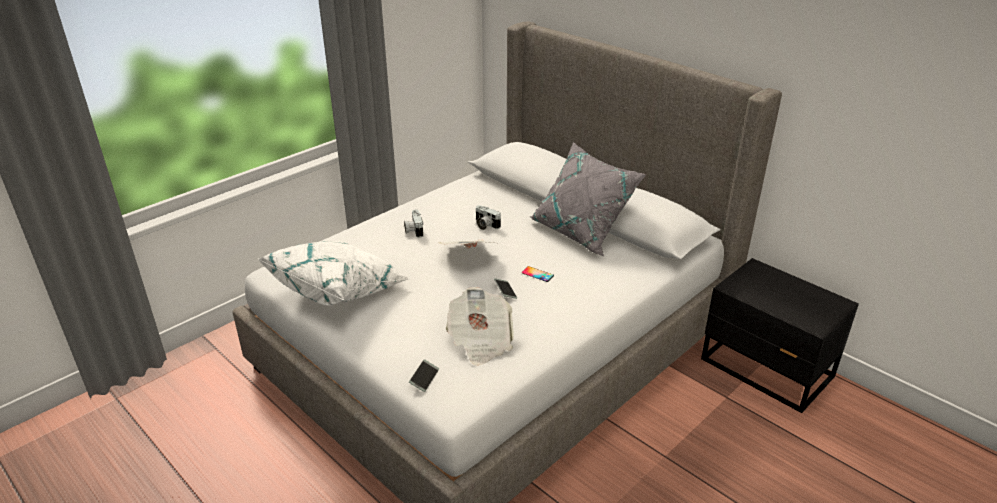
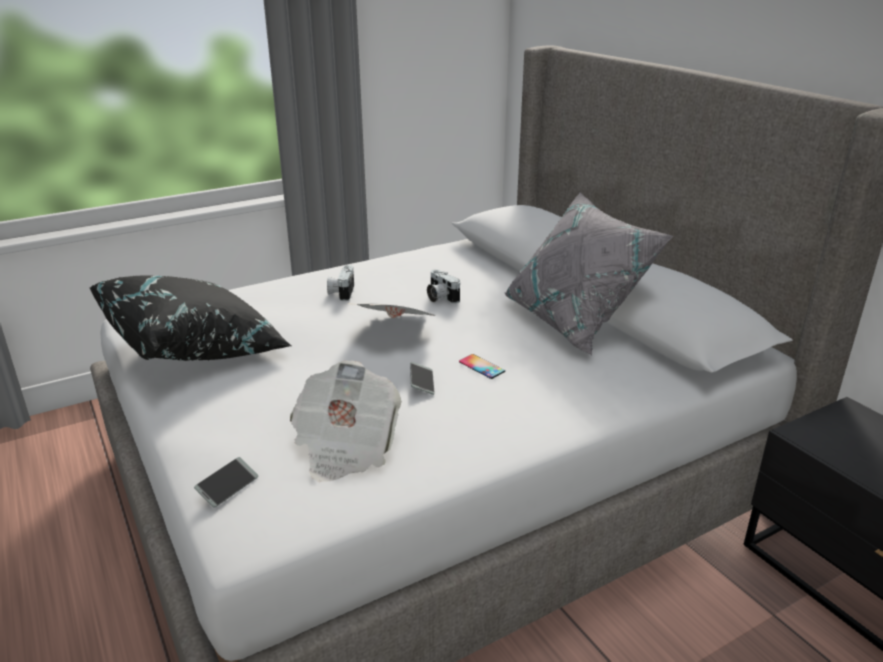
camera: 15 degrees right, 5 degrees down
(339, 290) = (196, 349): white pillow -> black pillow

